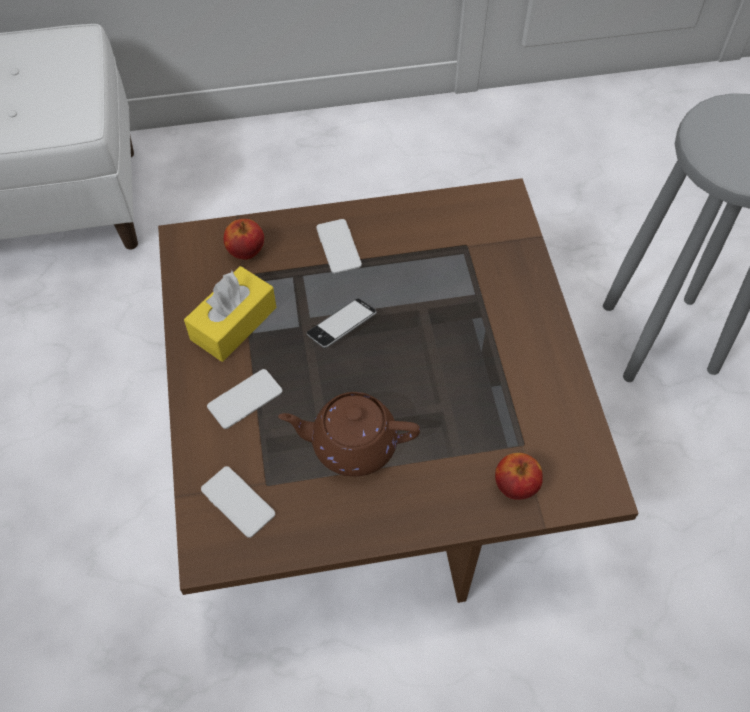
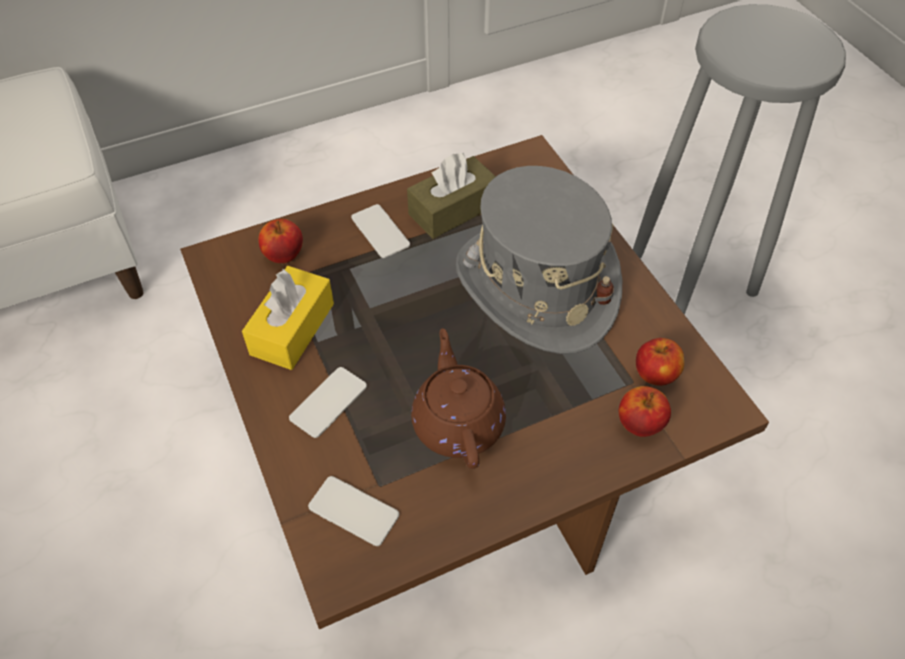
camera: 15 degrees left, 5 degrees down
(342, 326) = (409, 308): phone -> none
(352, 444) = (458, 422): brown teapot -> brown teapot turned 90 degrees clockwise
(412, 238) = (453, 209): none -> brown tissue box
(464, 332) = (535, 286): none -> grey hat
(546, 442) = (655, 374): none -> apple

